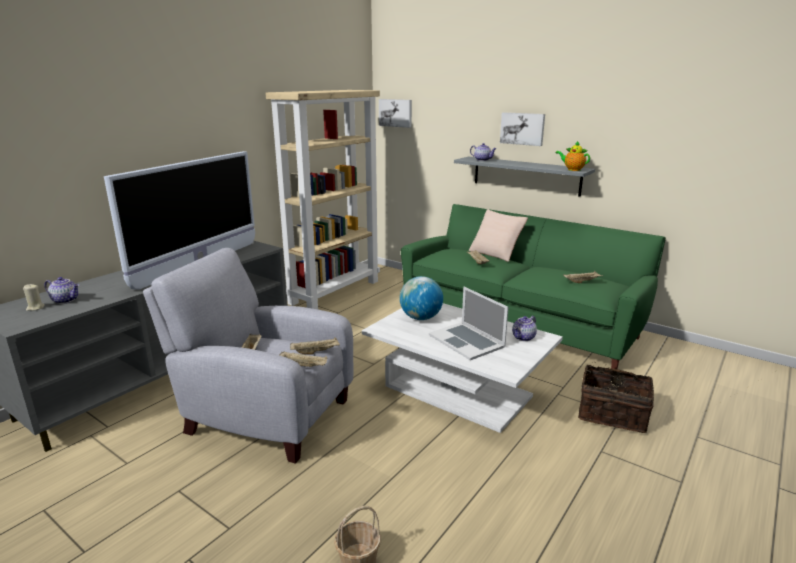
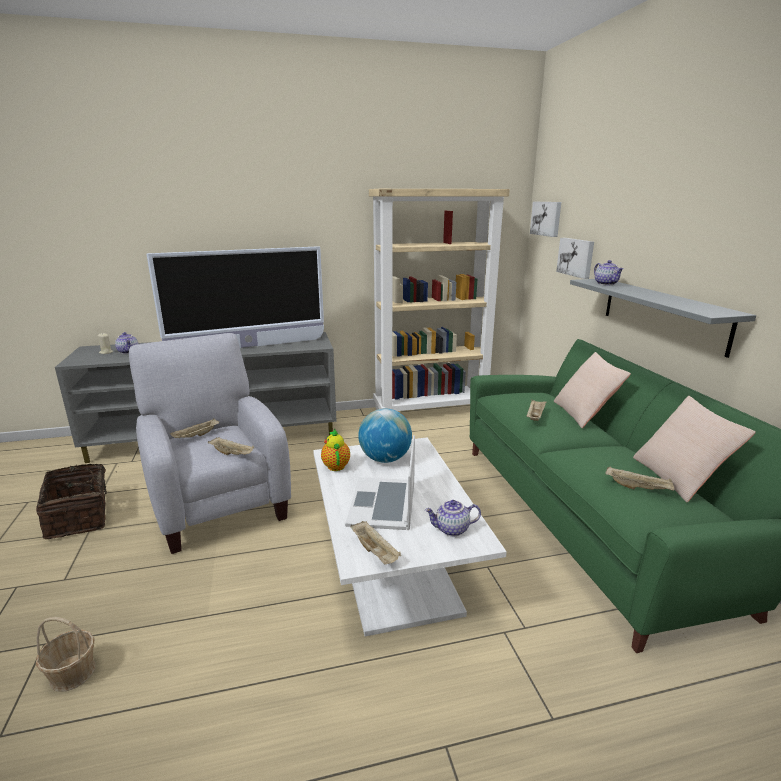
camera: 40 degrees right, 0 degrees up
(303, 366) = (200, 463): beige tray -> beige tray (375, 552)
(522, 128) = (667, 243): picture -> picture (576, 257)
(572, 169) = (704, 311): teapot -> teapot (335, 465)
(586, 271) = (680, 477): none -> beige pillow
(612, 414) = (541, 707): basket -> basket (80, 517)

